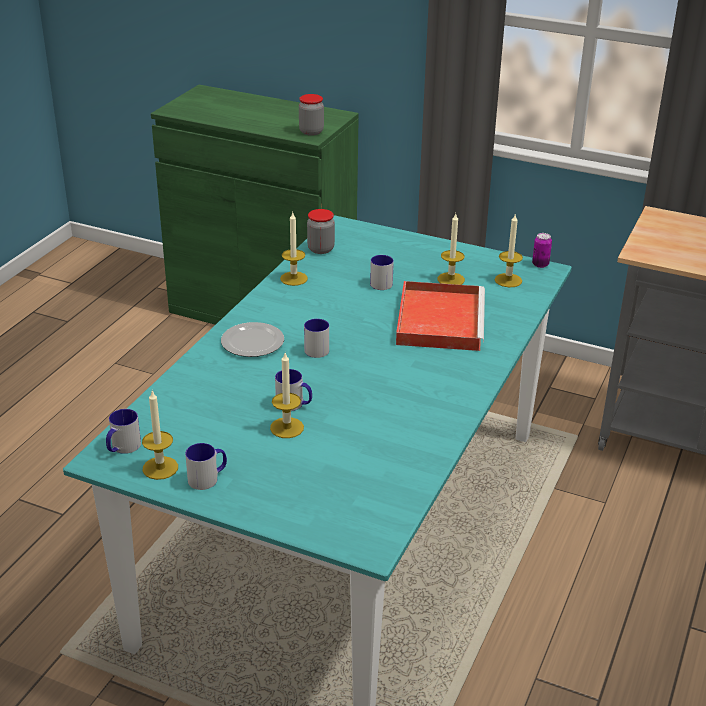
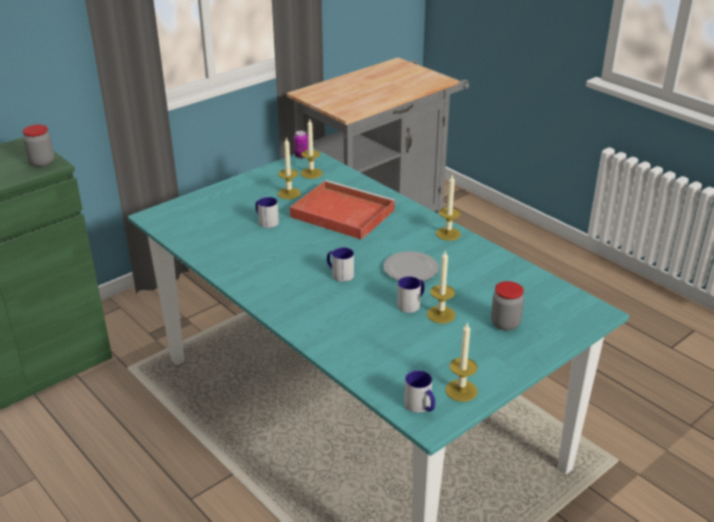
camera: 65 degrees left, 0 degrees up
(208, 478) = (487, 368): mug -> none
(252, 343) = (306, 303): plate -> plate (411, 269)
(293, 278) = (220, 259): candle -> candle (448, 234)
(320, 249) = (184, 235): jar -> jar (505, 323)

